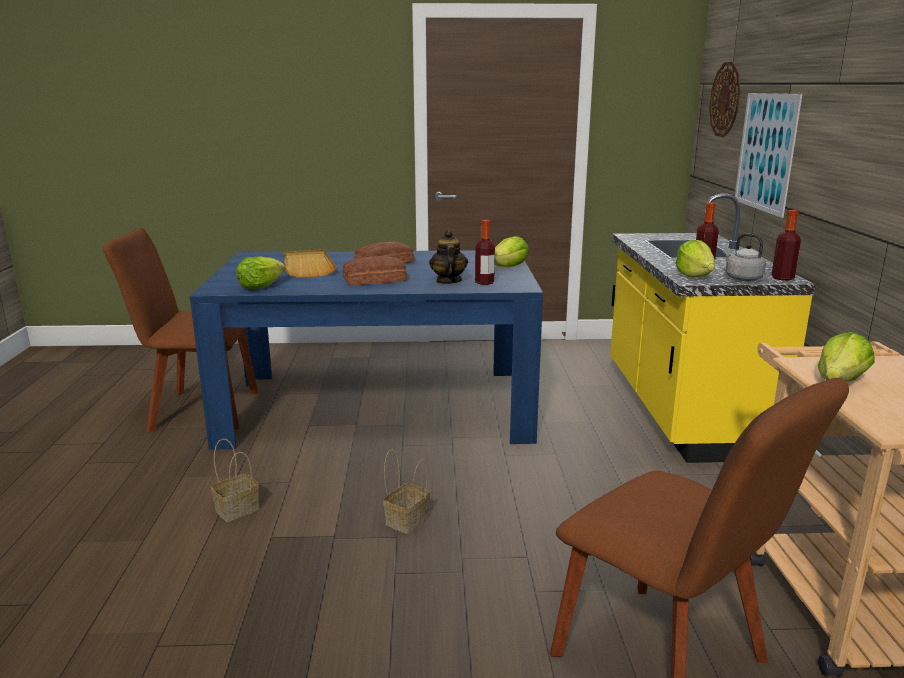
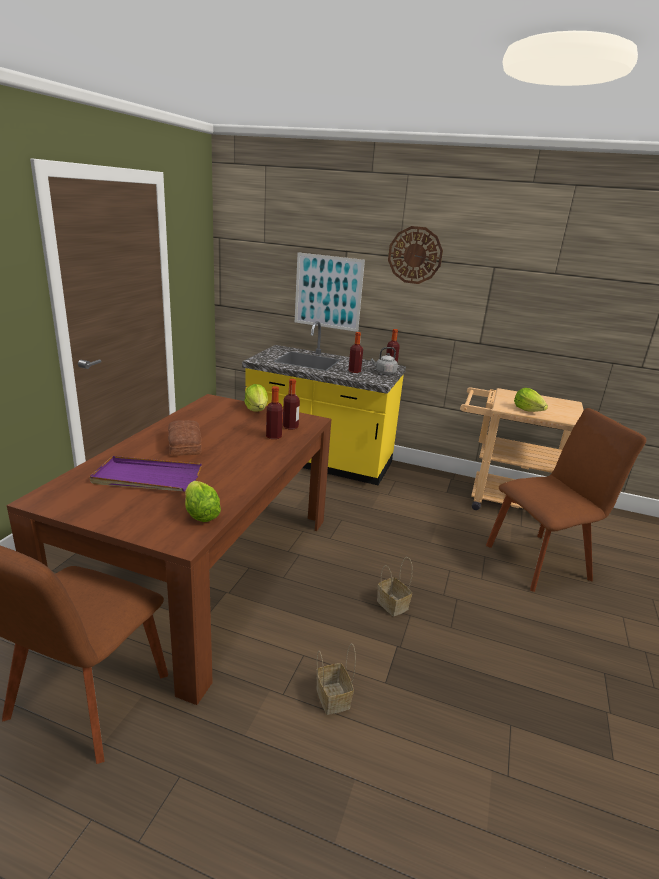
camera: 70 degrees left, 5 degrees up
(307, 266) = (147, 478): beige tray -> purple tray
(375, 280) = (239, 459): bread -> none
(378, 408) = (205, 571): blue dining table -> brown dining table
(448, 281) = (273, 436): teapot -> bottle
(694, 276) = (372, 378): lettuce -> none
(725, 99) = (263, 253): wall clock -> wall clock (415, 255)

